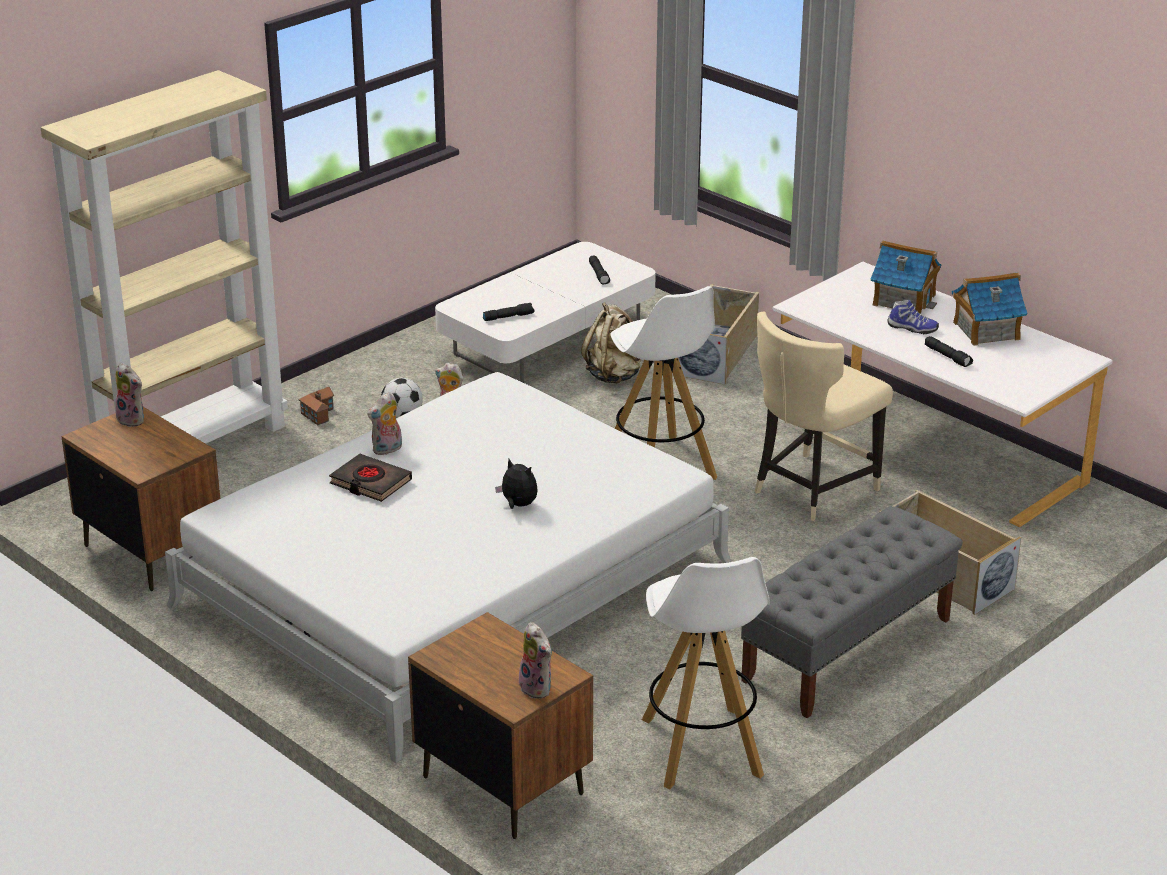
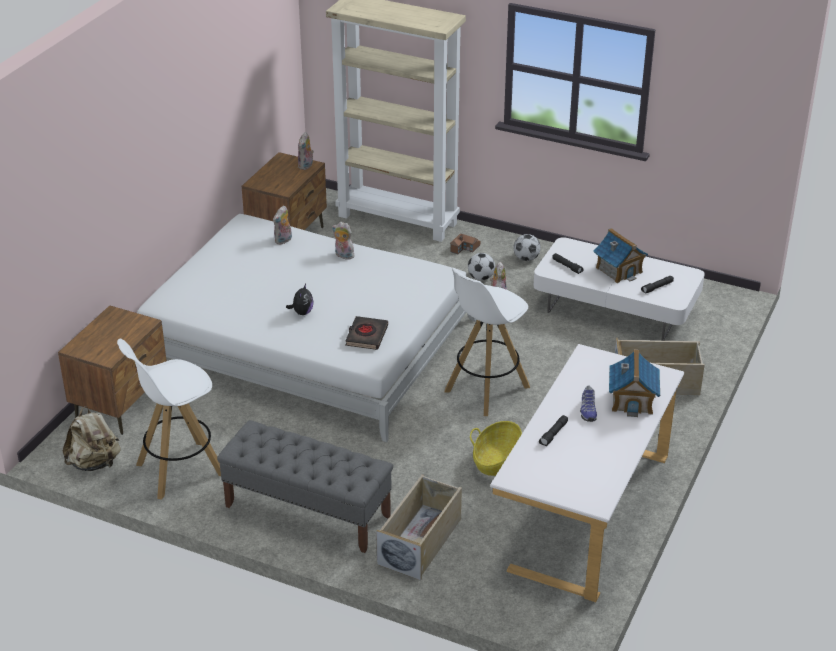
camera: 70 degrees right, 5 degrees up
(370, 482) = (301, 258): black book -> black book (366, 336)
(384, 375) = (526, 259): none -> football
(538, 688) = (92, 352): plush toy -> plush toy (283, 241)
(615, 375) = (593, 345): beige backpack -> beige backpack (95, 463)
(811, 489) = (497, 461): beige chair -> basket
(985, 330) = (610, 447): toy house -> toy house (619, 270)

